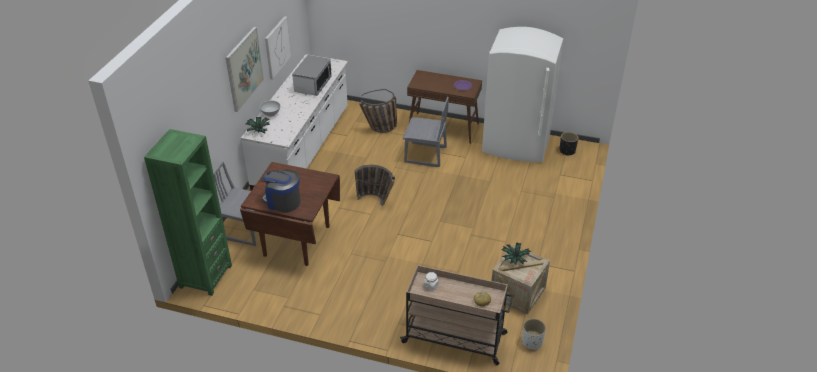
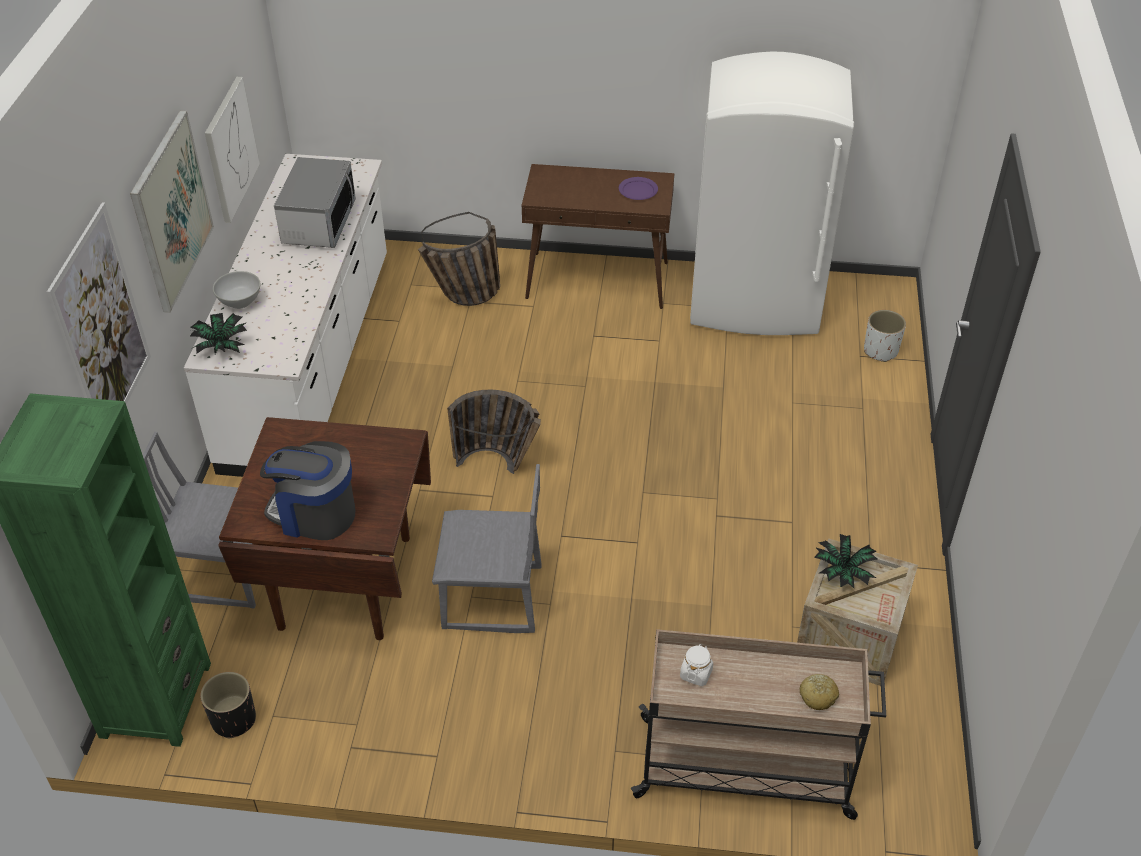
camera: 10 degrees left, 5 degrees up
(205, 110) = (101, 326): none -> picture
(425, 155) = (575, 346): grey chair -> grey chair (492, 599)
(532, 342) = (910, 751): white planter -> white planter (880, 351)
(567, 151) = (861, 302): black planter -> black planter (234, 719)

